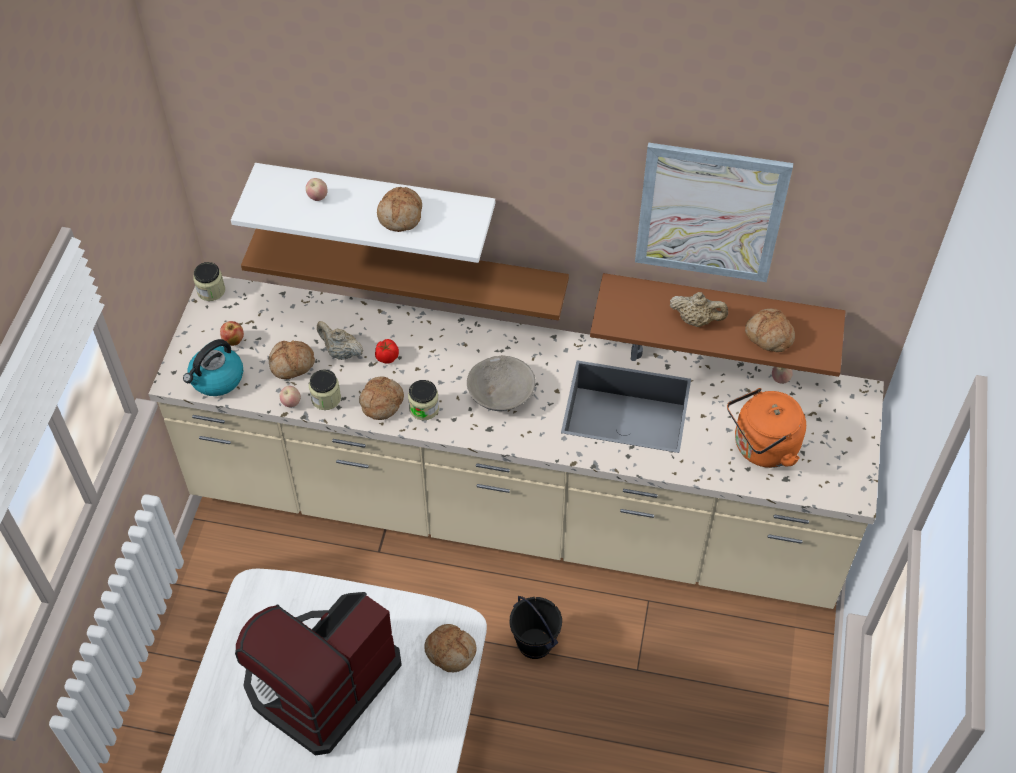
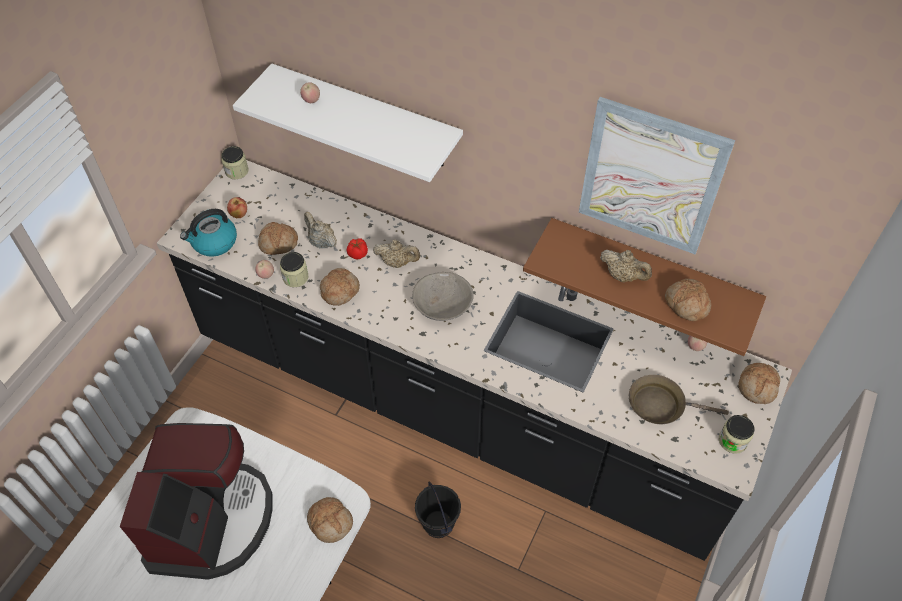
camera: 15 degrees right, 0 degrees up
(320, 681) = (211, 520): coffee machine -> coffee machine turned 135 degrees clockwise
(401, 215) = (376, 129): bread -> bread (758, 387)
(412, 269) = (395, 184): brown shelf -> none
(424, 408) = (373, 304): jar -> jar (732, 441)
(435, 357) = (397, 262): none -> beige teapot
(508, 508) = (451, 403): beige counter -> black counter
(762, 448) = (660, 405): orange kettle -> brown frying pan

